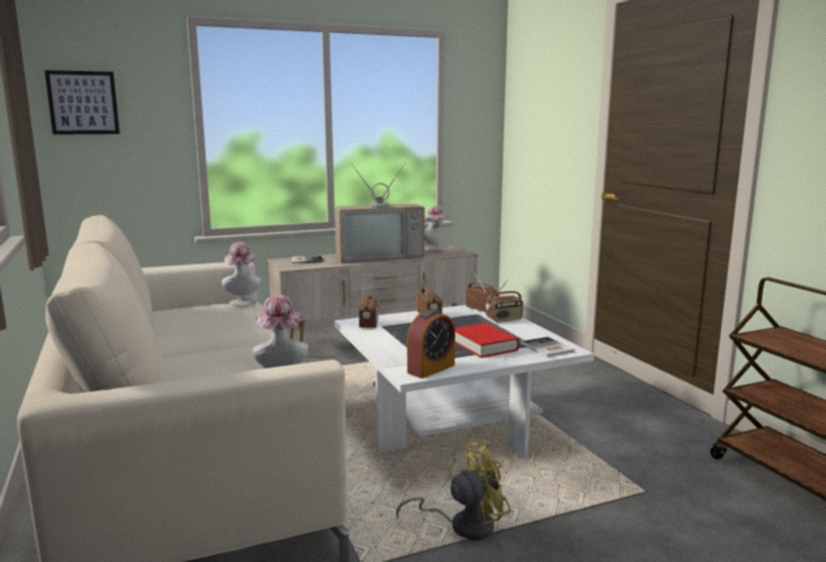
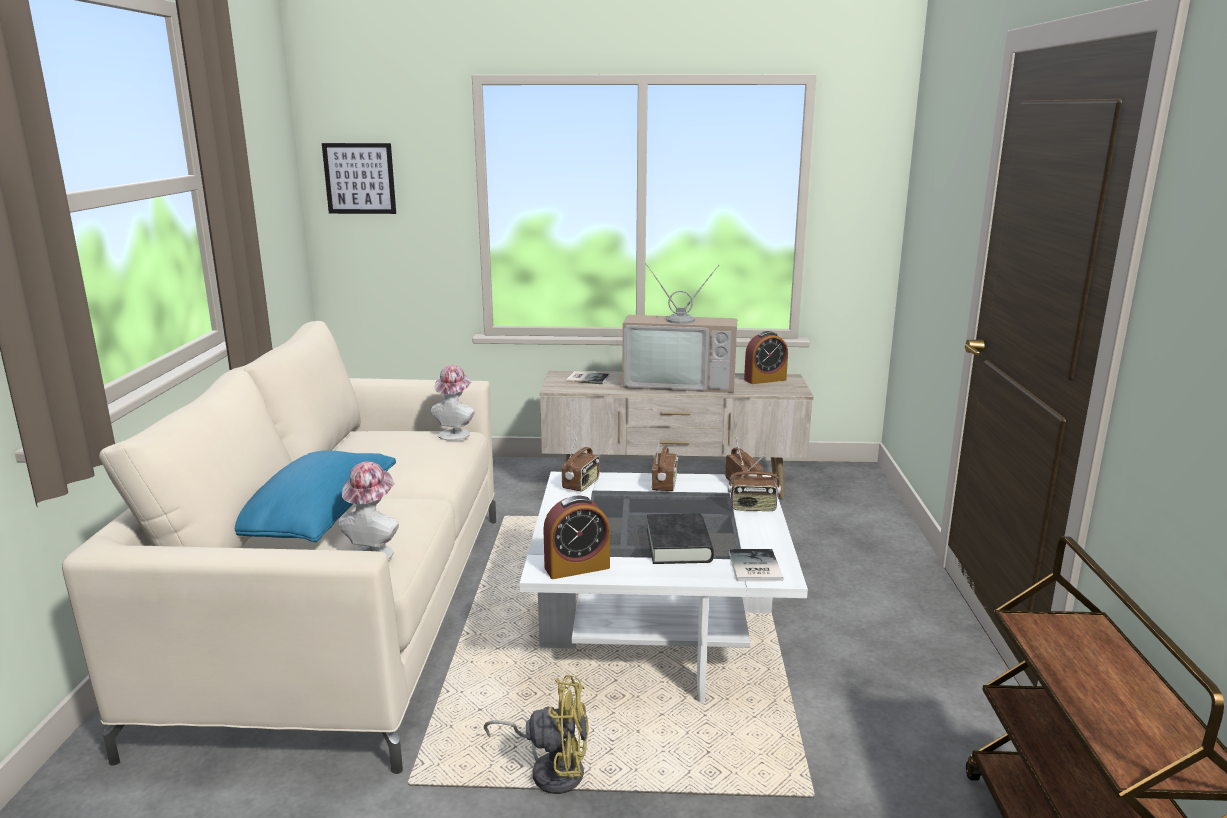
camera: 25 degrees right, 5 degrees up
(197, 366) = (315, 518): none -> blue pillow
(435, 249) = (765, 380): hat -> alarm clock
(484, 345) = (678, 545): red book -> black book

